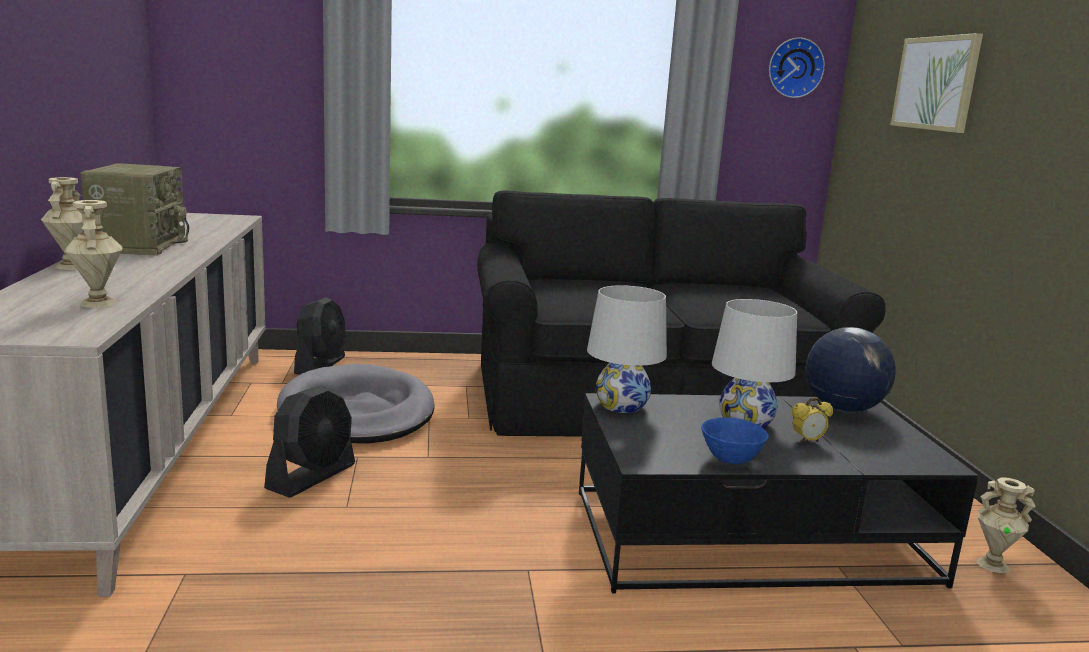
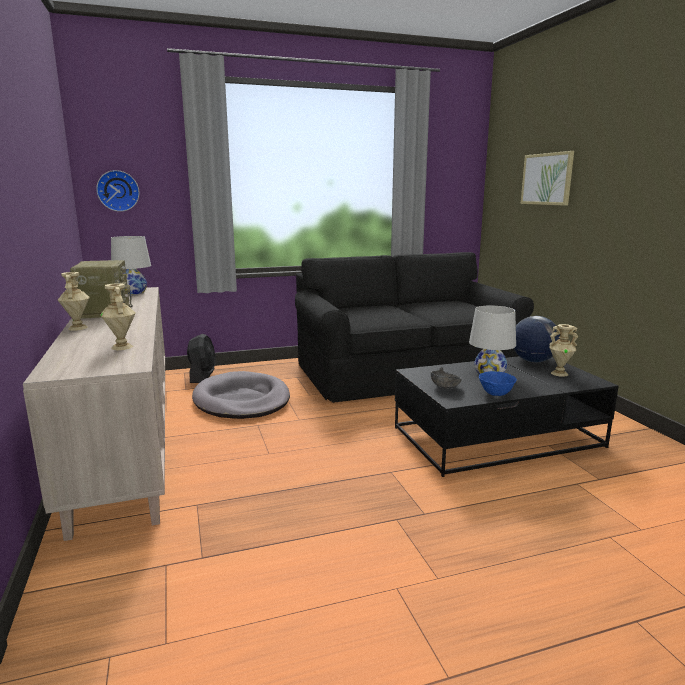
camera: 10 degrees left, 0 degrees up
(312, 476) = (238, 440): black fan -> none
(621, 405) = (419, 373): white table lamp -> white table lamp (133, 292)
(648, 436) = (445, 387): none -> grey bowl
(794, 68) = (458, 174): wall clock -> wall clock (118, 191)
(807, 441) = (527, 379): alarm clock -> none
(992, 564) = (621, 433): beige vase -> beige vase (559, 373)

